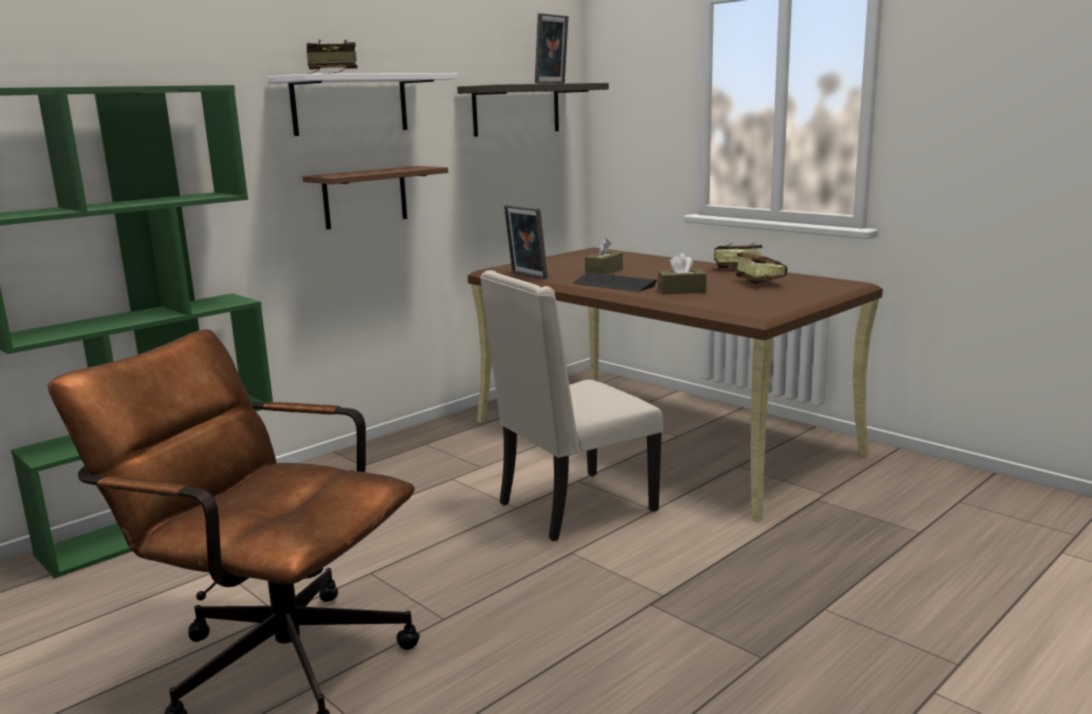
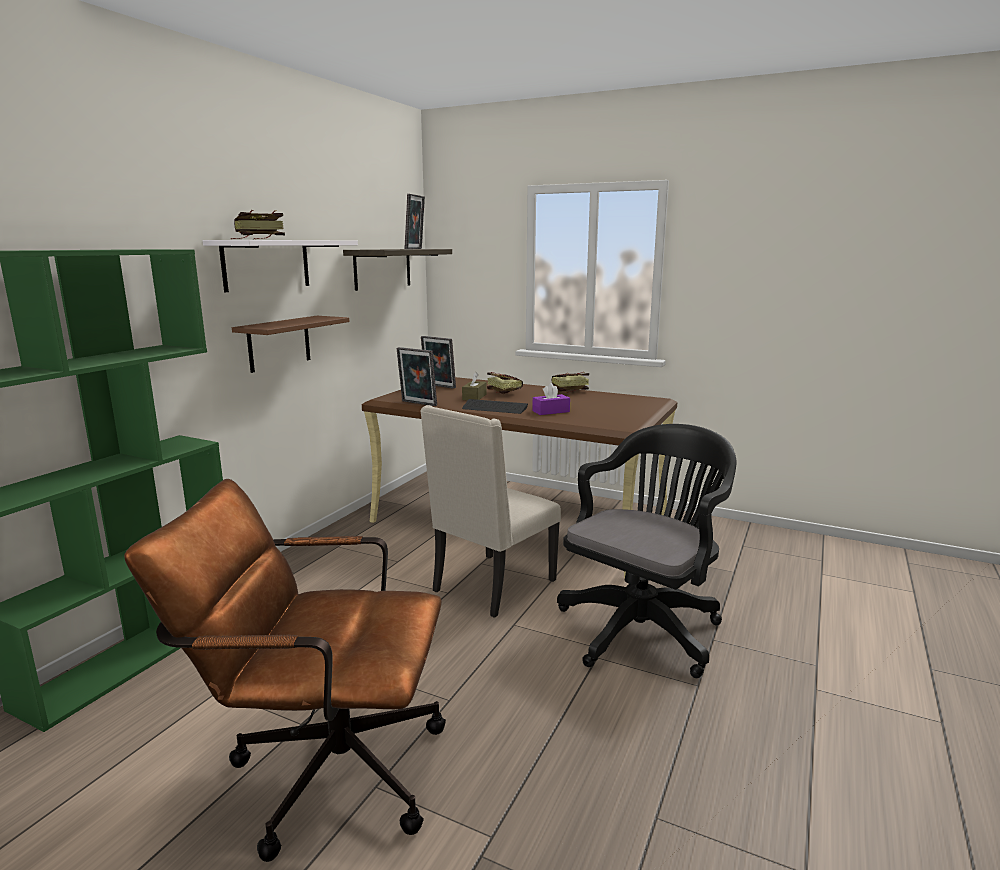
camera: 20 degrees left, 0 degrees up
(574, 258) = (438, 386): none -> picture frame
(681, 291) = (551, 411): brown tissue box -> purple tissue box
(737, 579) = (643, 627): none -> black office chair
(757, 282) = (595, 401): book -> book (502, 392)

